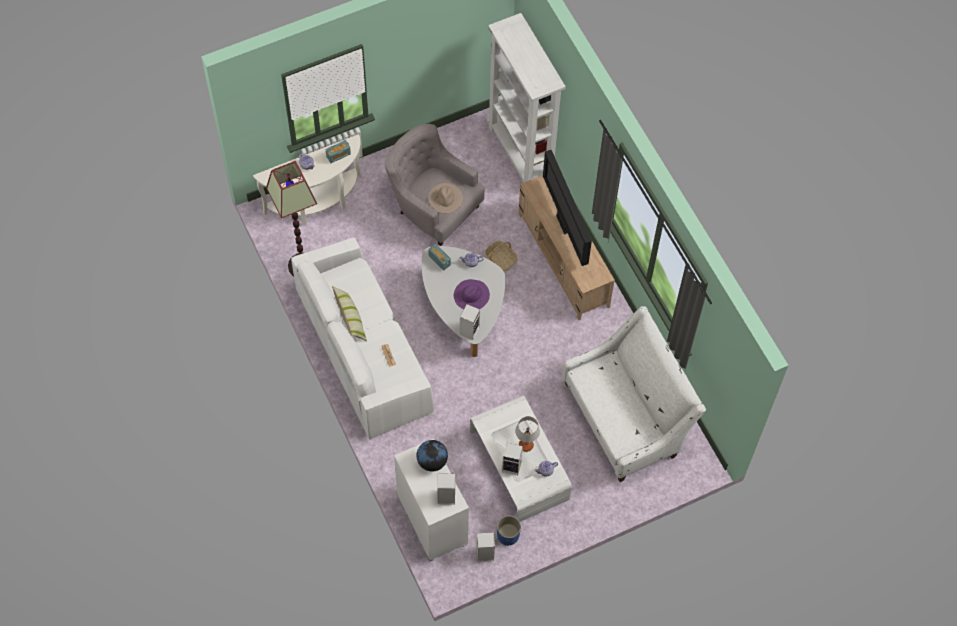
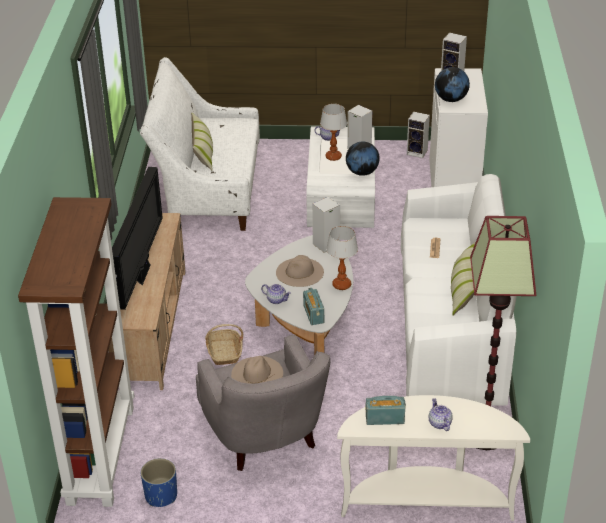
camera: 150 degrees left, 25 degrees down
(436, 295) = (341, 285): none -> table lamp
(471, 295) = (299, 272): purple hat -> beige hat
(491, 434) = (362, 172): none -> globe
(508, 535) = (387, 156): blue planter -> blue planter (161, 496)
(521, 155) = (100, 453): white bookcase -> brown bookcase
(625, 388) = (203, 153): none -> pillow

